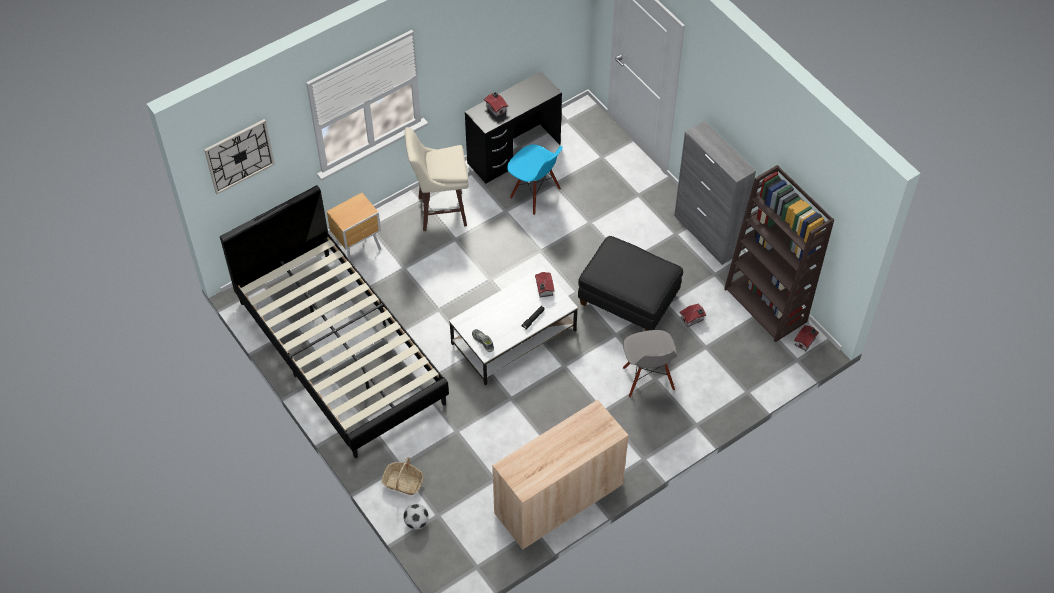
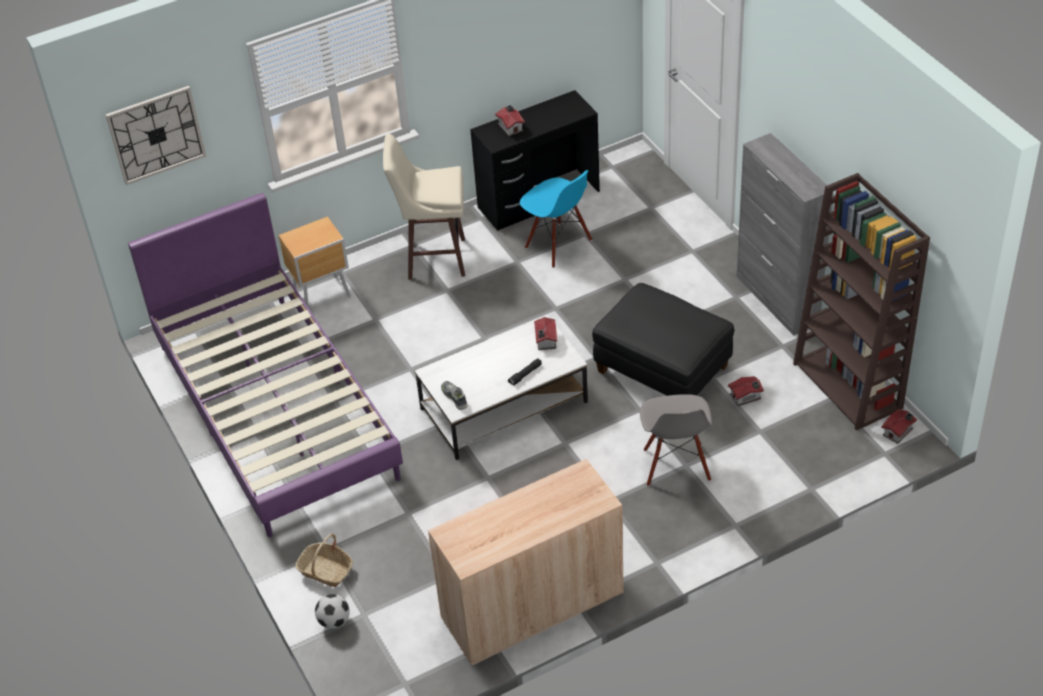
camera: 10 degrees right, 10 degrees down
(340, 351) = (276, 409): black bed -> purple bed

